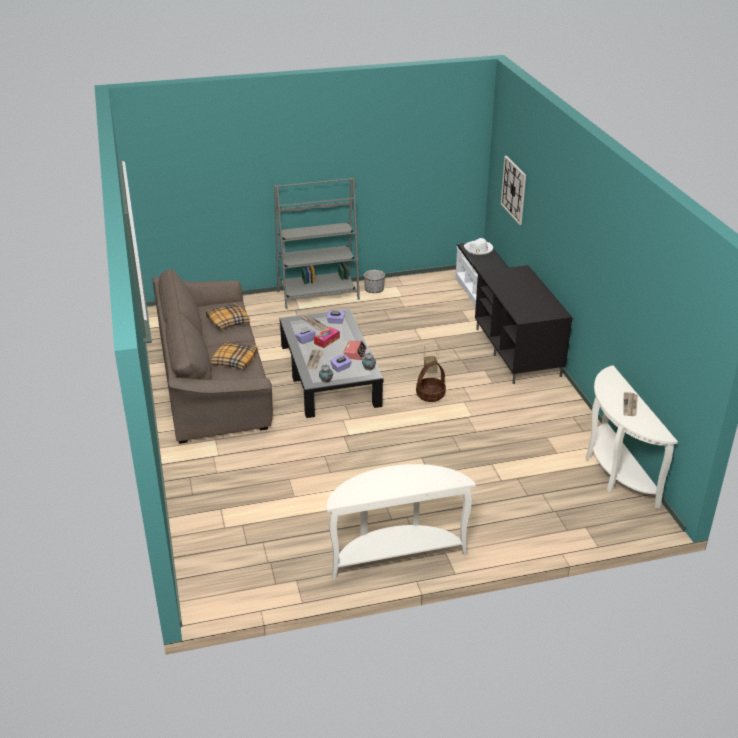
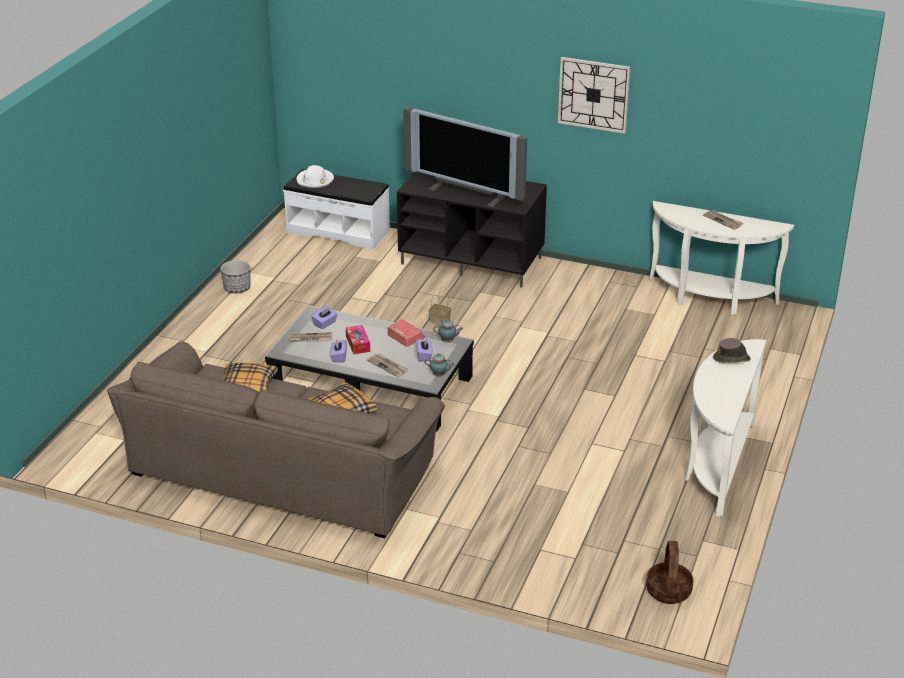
camera: 55 degrees left, 0 degrees up
(318, 295) = (195, 328): grey bookcase -> none
(427, 476) = (731, 359): none -> brown hat
(430, 395) = (485, 340): basket -> basket (669, 591)
(514, 190) = (357, 86): wall clock -> wall clock (593, 94)
(514, 294) = (467, 192): none -> television

